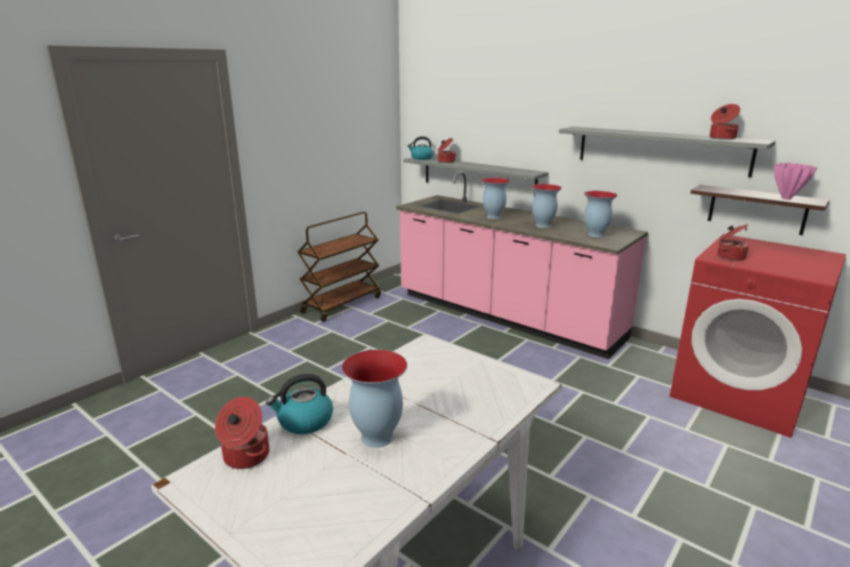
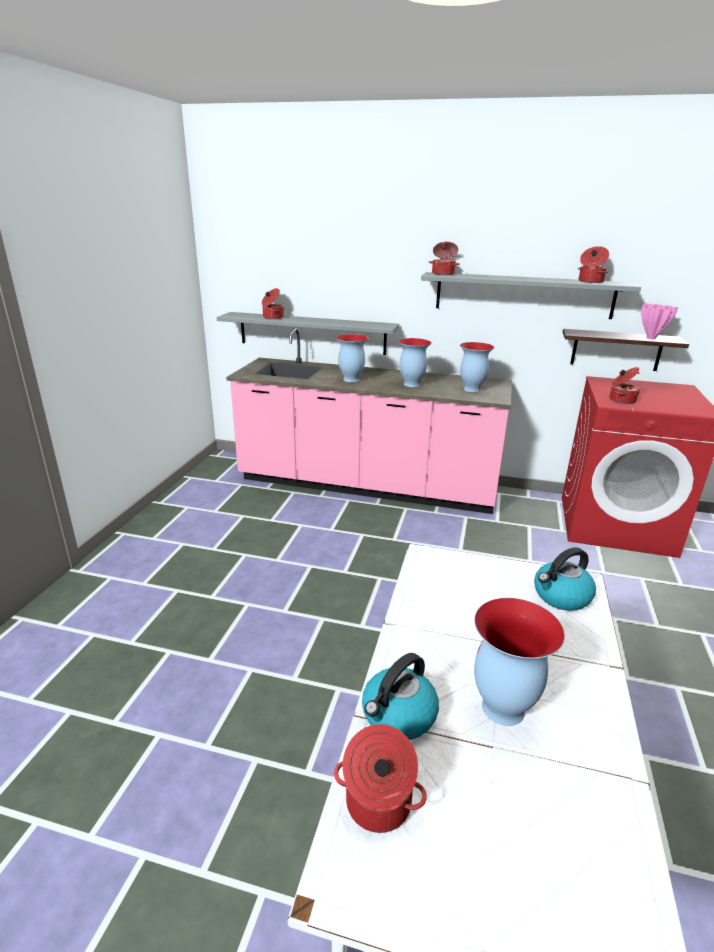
camera: 25 degrees left, 5 degrees up
(342, 304) = (172, 506): brown cart -> none
(421, 158) = (238, 315): kettle -> kettle (561, 596)
(584, 128) = (443, 274): none -> cooking pot

